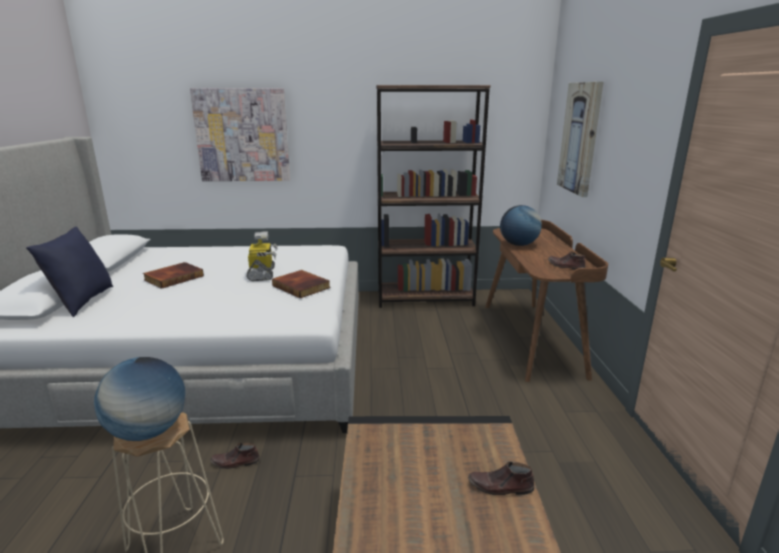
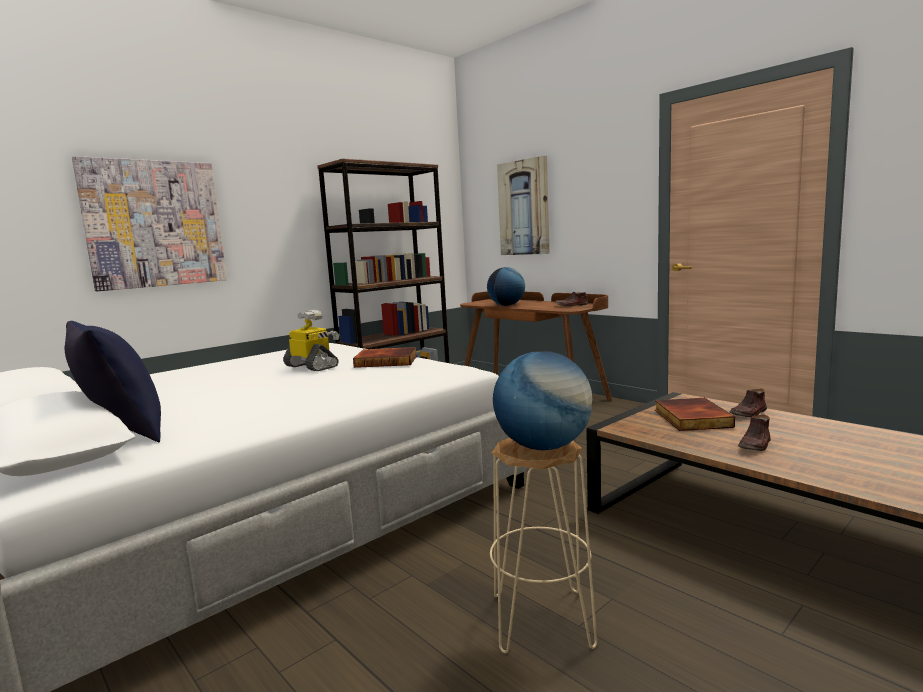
camera: 40 degrees left, 10 degrees down
(174, 277) = (202, 392): book -> book (690, 418)
(235, 462) = (466, 549): brown shoe -> brown shoe (755, 445)

